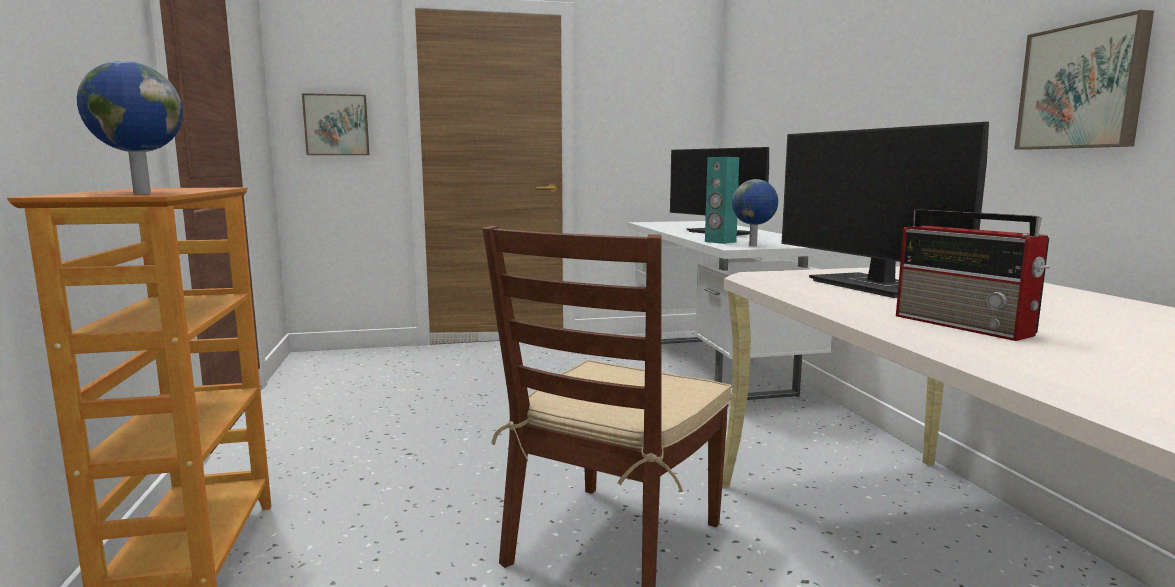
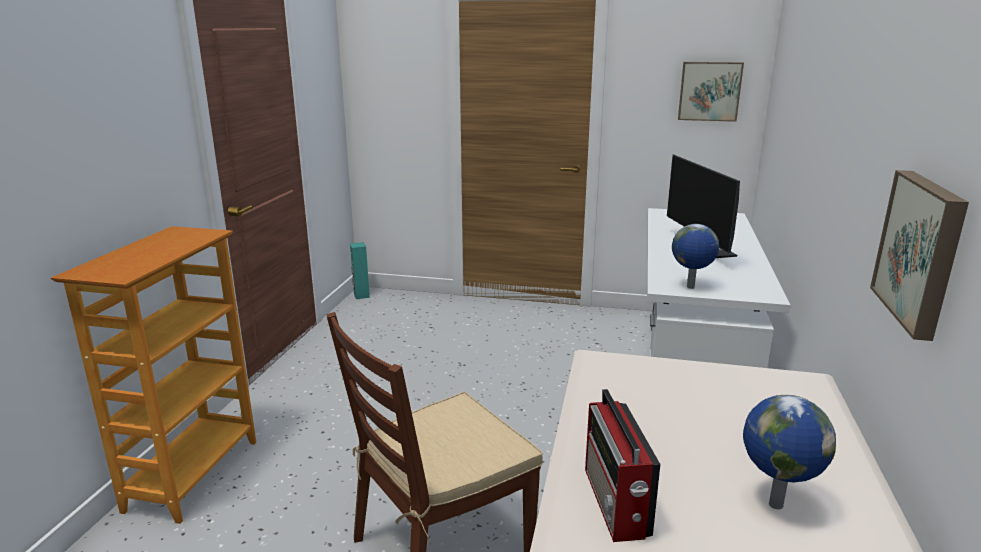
camera: 25 degrees right, 10 degrees up
(140, 193) = (127, 267): globe -> globe (774, 504)
(336, 125) = (393, 106): picture -> picture (709, 91)
(720, 242) = (670, 273): turquoise speaker -> turquoise speaker (361, 295)
(876, 286) = (660, 409): monitor -> none

